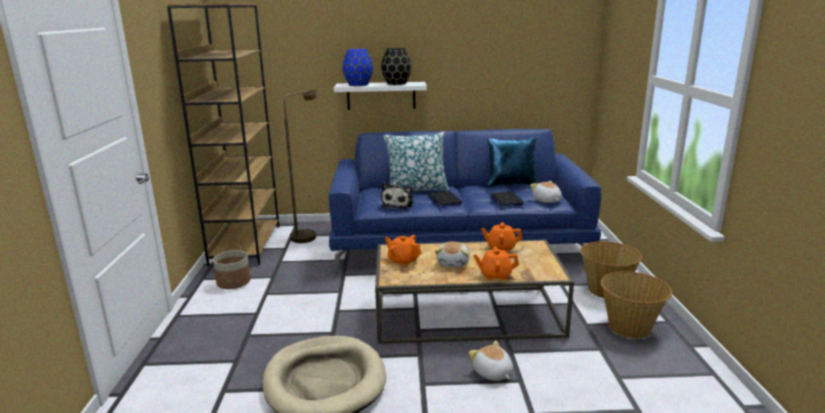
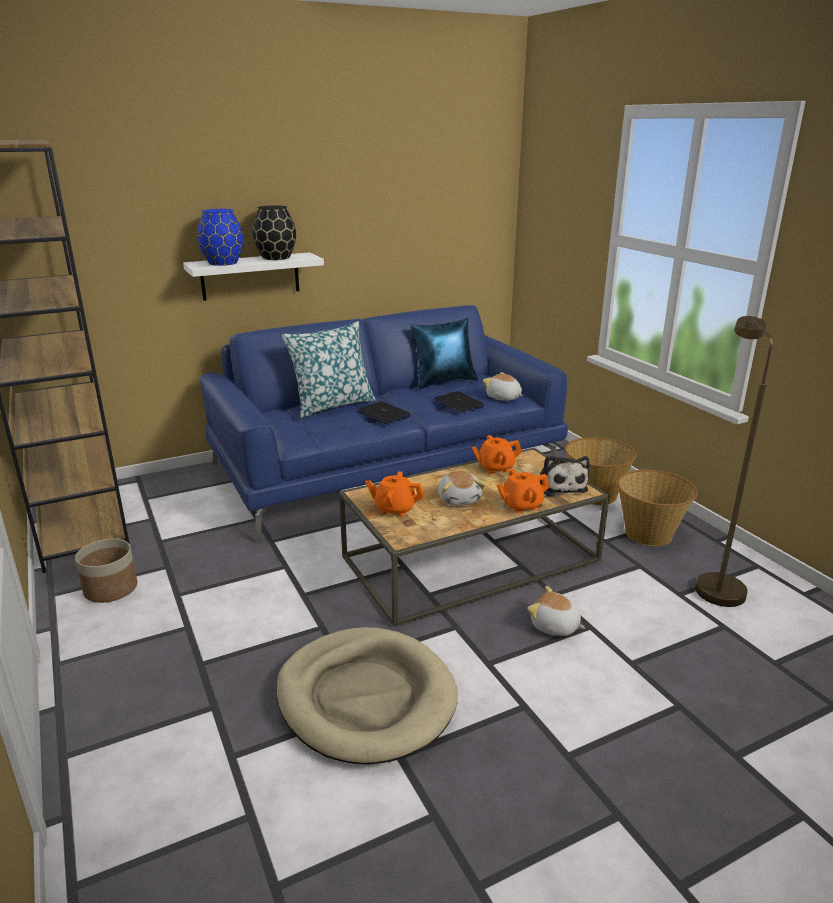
camera: 25 degrees left, 5 degrees up
(307, 235) = (170, 493): brown floor lamp -> brown floor lamp (715, 584)
(398, 204) = (328, 430): plush toy -> plush toy (560, 485)

